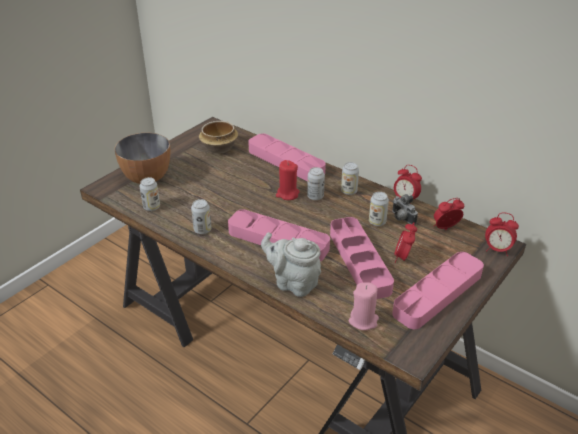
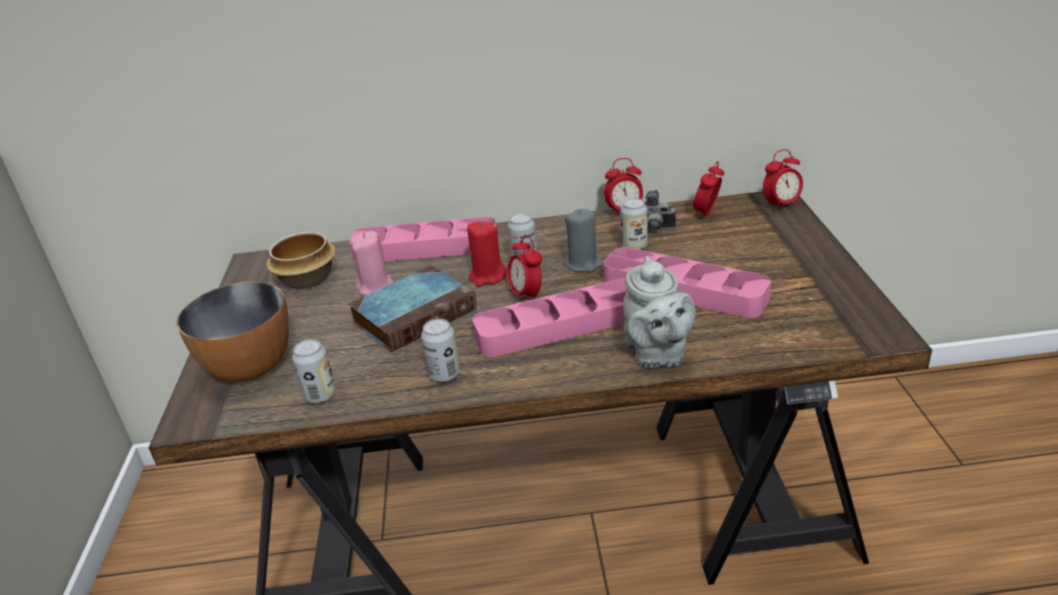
camera: 40 degrees left, 5 degrees down
(233, 193) = (415, 314): none -> book
(293, 283) = (657, 354): grey teapot -> grey teapot turned 90 degrees counterclockwise
(337, 216) = (583, 264): none -> grey candle
(349, 191) = (553, 236): can -> none
(363, 320) = (789, 338): pink candle -> pink candle (375, 287)
(403, 257) = (717, 260): alarm clock -> alarm clock (526, 295)
(438, 294) = (804, 270): pink tray -> none

